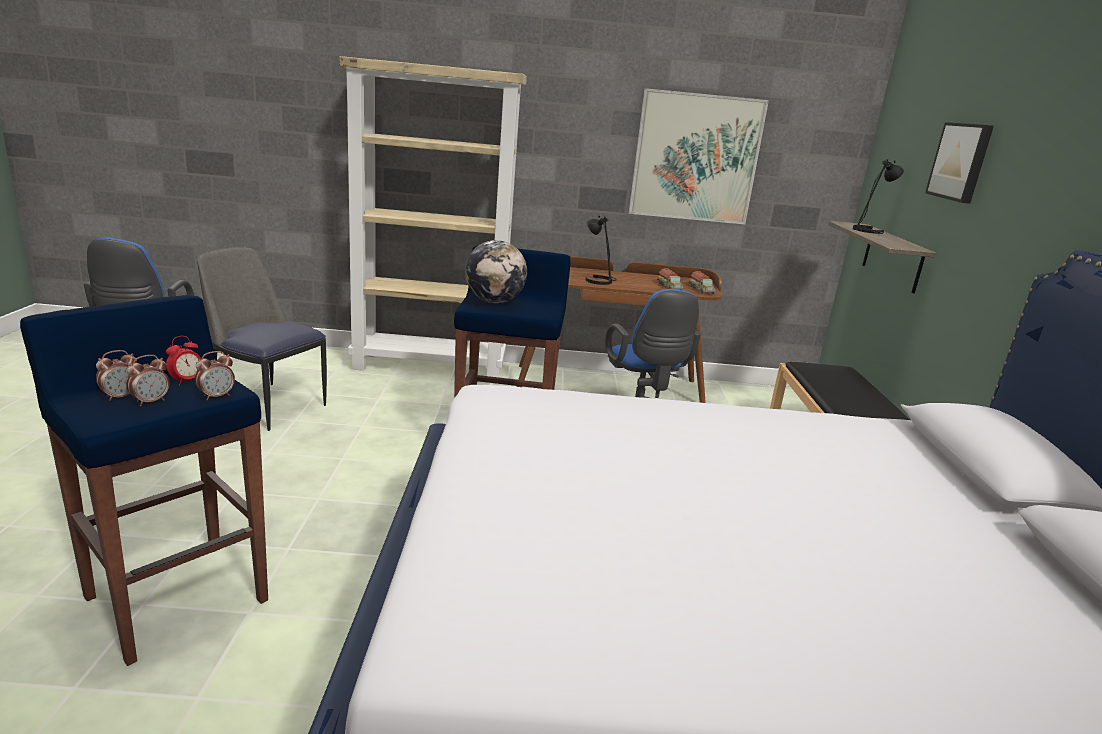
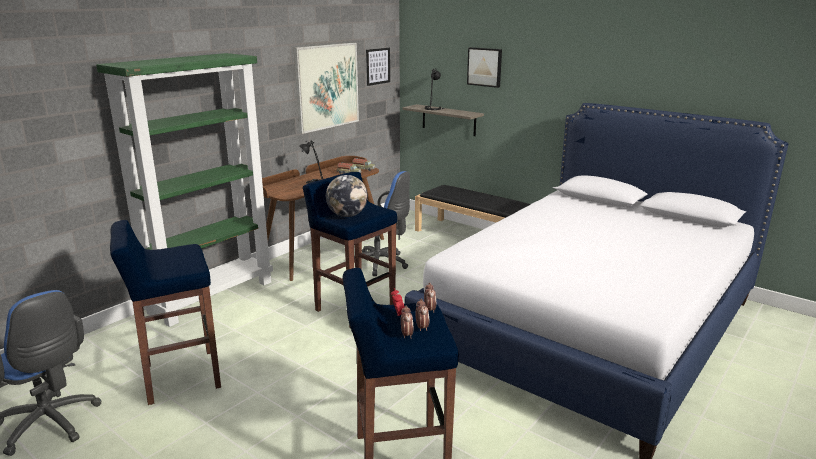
camera: 50 degrees left, 0 degrees up
(267, 405) = (180, 377): chair -> blue stool
(430, 366) = (212, 296): beige bookcase -> green bookcase
(813, 148) = (378, 66): none -> picture

